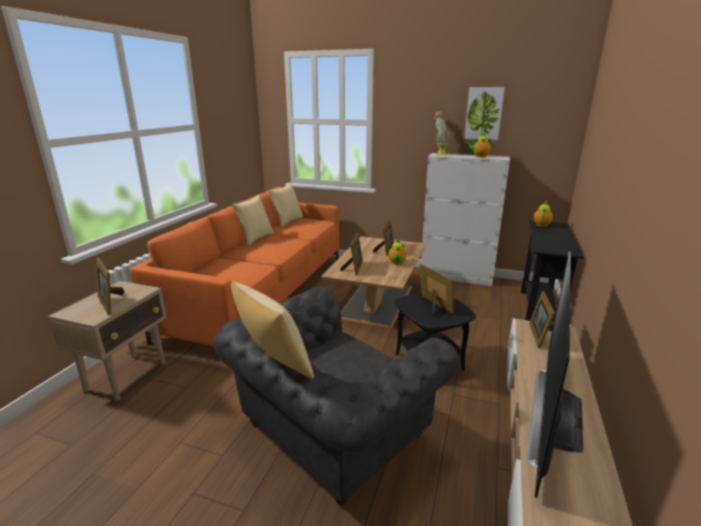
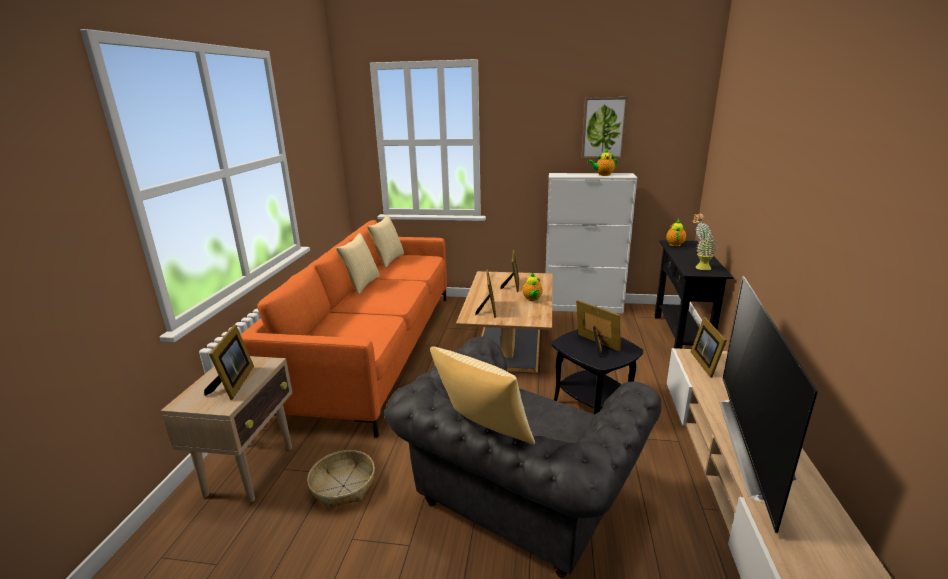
camera: 10 degrees left, 0 degrees up
(111, 302) = (233, 384): picture frame -> picture frame turned 135 degrees counterclockwise
(191, 399) = (343, 486): none -> basket
(439, 154) = (558, 174): potted plant -> potted plant (699, 267)

